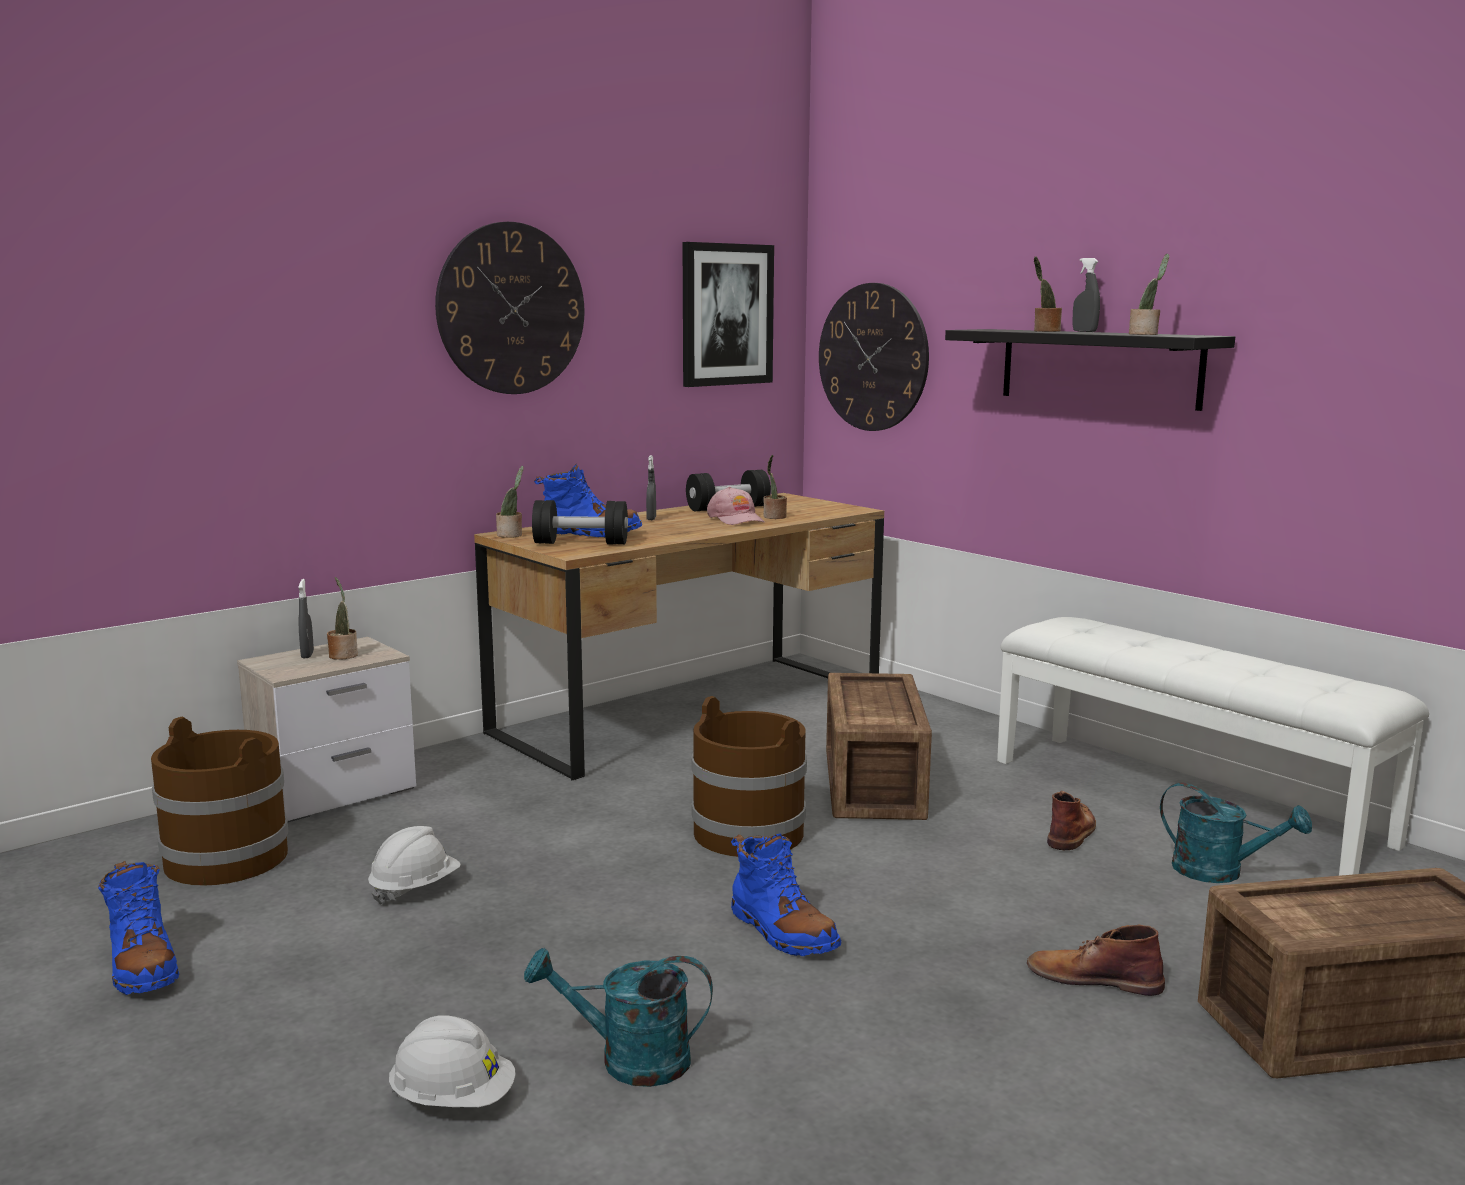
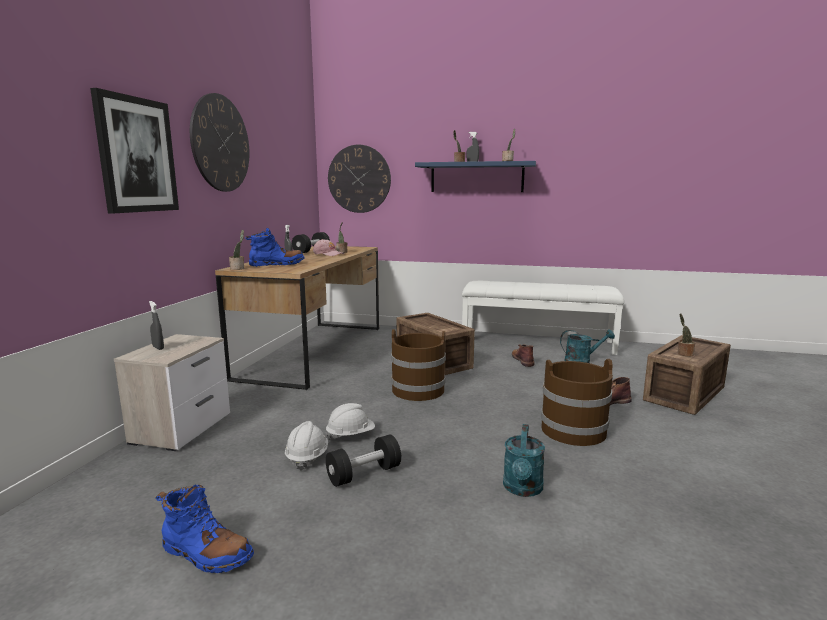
camera: 35 degrees left, 0 degrees up
(227, 858) = (167, 479): brown bucket -> brown bucket (573, 430)
(343, 655) = (182, 344): potted plant -> potted plant (684, 354)
(453, 1099) = (484, 538): white hard hat -> white hard hat (350, 435)
(581, 543) = (285, 268): black dumbbell -> black dumbbell (364, 474)
(628, 1060) = (522, 489): turquoise watering can -> turquoise watering can turned 45 degrees counterclockwise
(726, 314) = (294, 157): picture -> picture (136, 155)
(782, 932) = (492, 421): blue boot -> none
(1099, 367) = (476, 177): black shelf -> blue shelf

